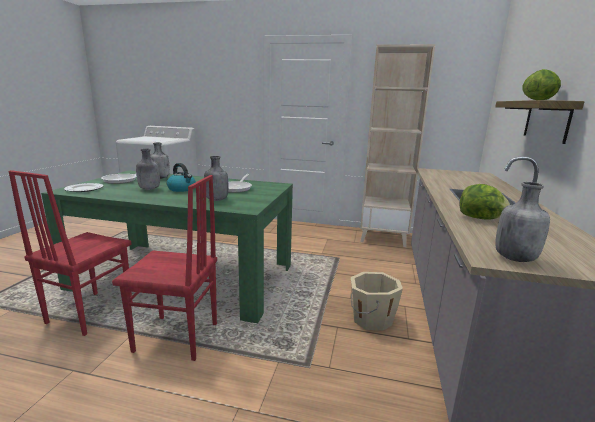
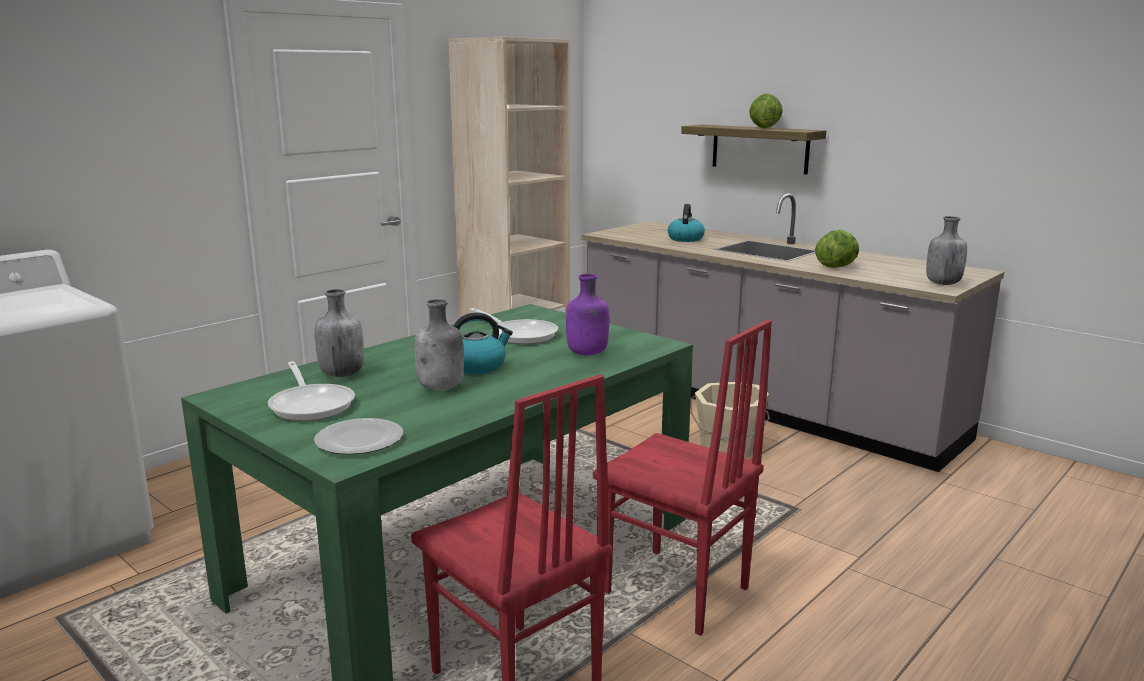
camera: 60 degrees left, 0 degrees up
(176, 338) = (676, 592): red chair -> red chair turned 90 degrees clockwise
(216, 200) = (587, 354): grey bottle -> purple bottle
(461, 182) = (685, 239): none -> kettle

